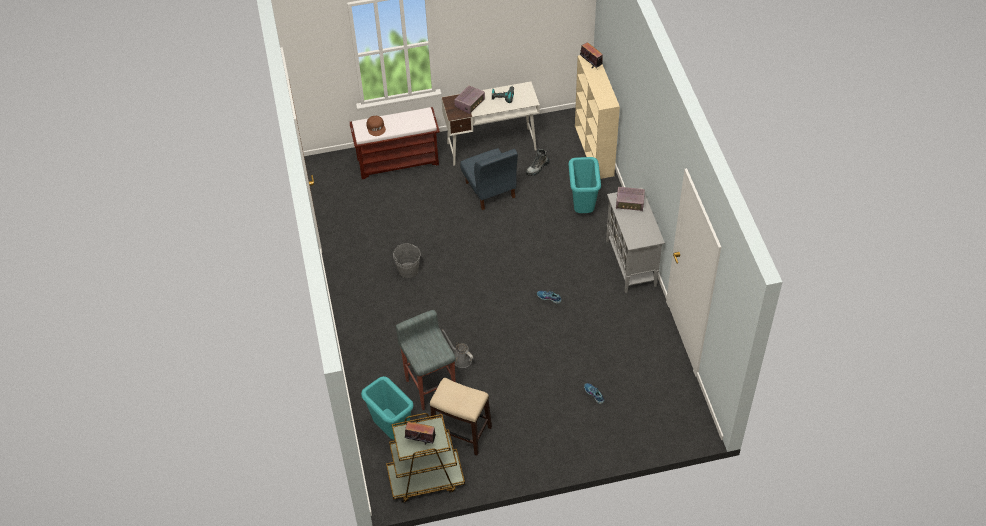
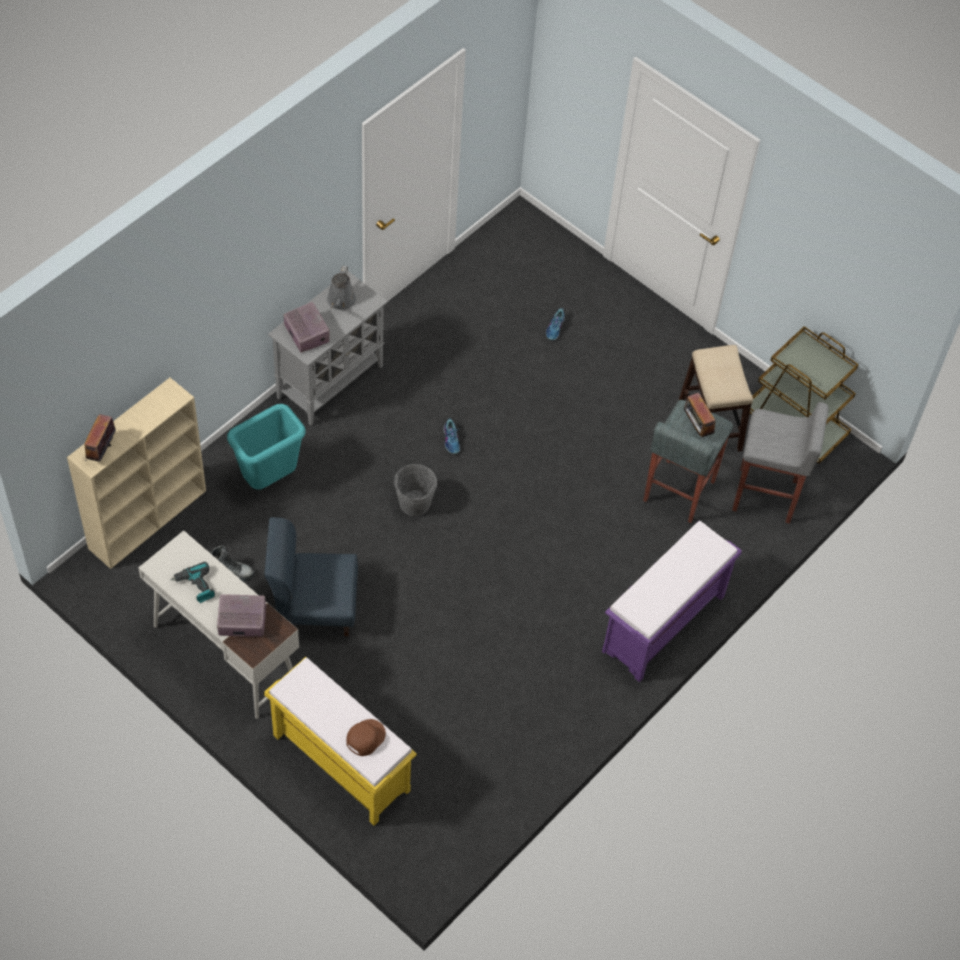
camera: 130 degrees left, 5 degrees up
(356, 327) = (663, 625): none -> purple bench
(391, 429) = (766, 496): turquoise trash can -> grey stool
(398, 161) = (339, 762): brown bench -> yellow bench
(408, 270) = (527, 623): grey bucket -> grey bucket (414, 503)
(420, 440) = (816, 362): radio -> radio (696, 428)
(460, 358) = (614, 483): grey watering can -> grey watering can (340, 301)
(490, 190) = (314, 607): blue chair -> blue chair turned 120 degrees counterclockwise

